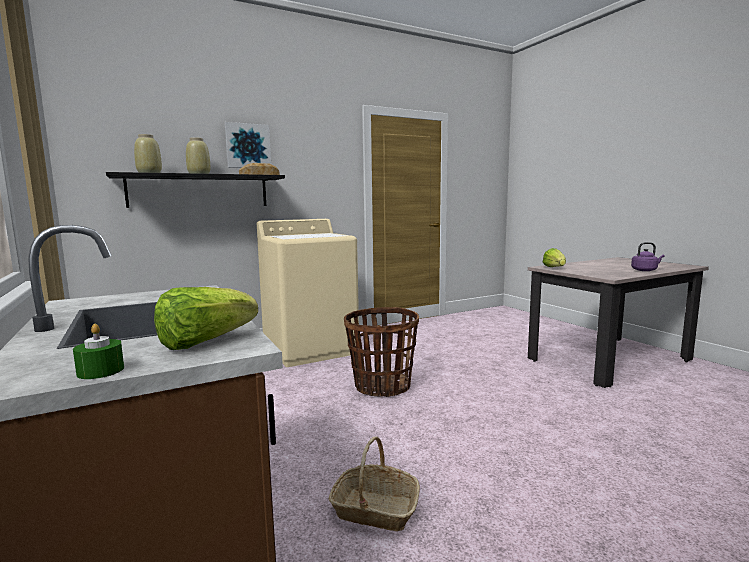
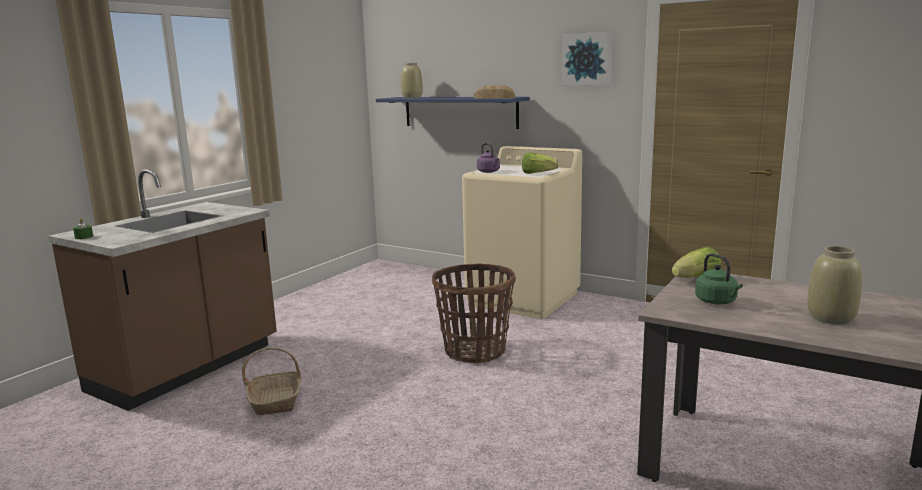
camera: 60 degrees right, 5 degrees up
(199, 174) = (450, 97): beige vase -> beige vase (830, 318)
(199, 191) = (460, 112): black shelf -> blue shelf
(205, 342) = (125, 237): lettuce -> lettuce (537, 173)
(248, 146) = (504, 63): picture -> picture (587, 59)
(598, 271) = (717, 302): none -> green kettle
(645, 270) = (793, 327): purple kettle -> purple kettle (489, 172)

